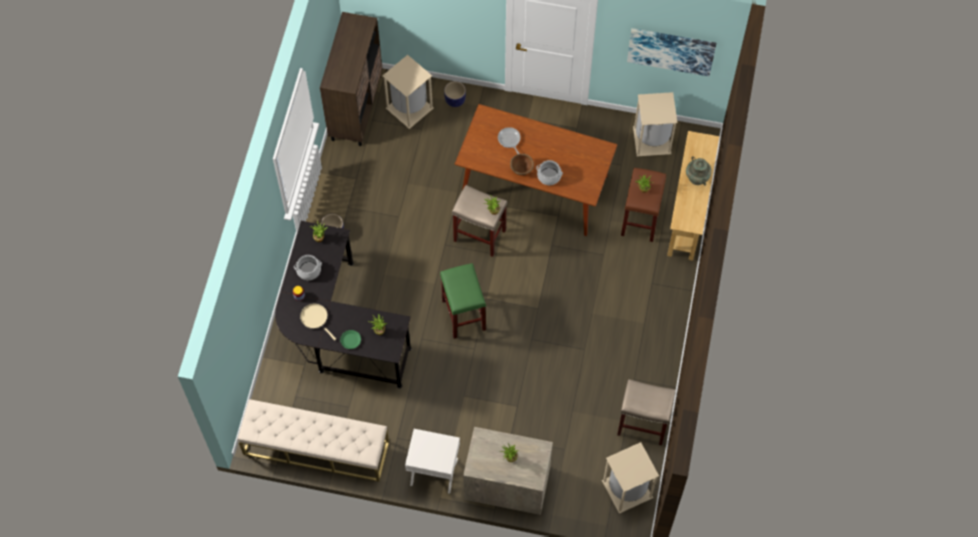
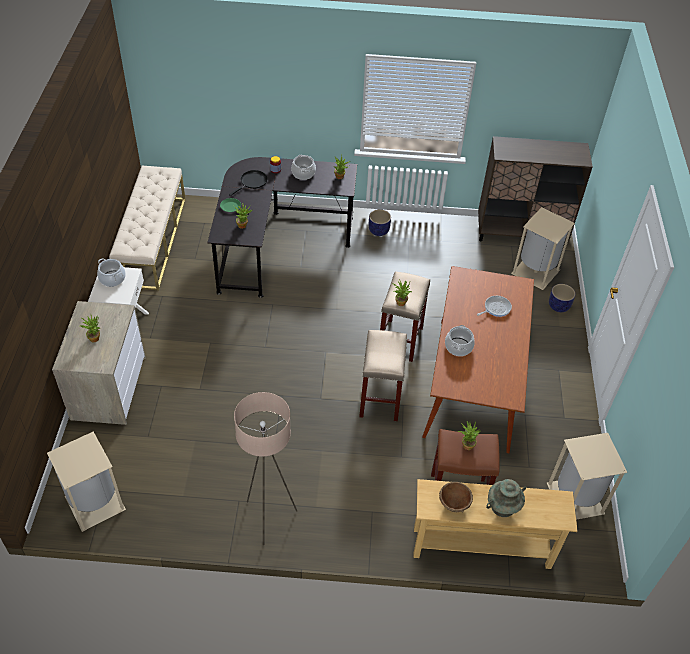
camera: 80 degrees right, 15 degrees down
(315, 318) = (252, 182): beige frying pan -> black frying pan
(424, 453) = (112, 279): none -> cooking pot
(464, 315) = (303, 335): green stool -> none
(522, 169) = (460, 322): brown bowl -> brown bowl (454, 505)
(642, 424) = (178, 513): beige stool -> beige stool (380, 398)
(652, 358) = (269, 518): none -> beige floor lamp
(671, 50) = (660, 413): picture -> none

